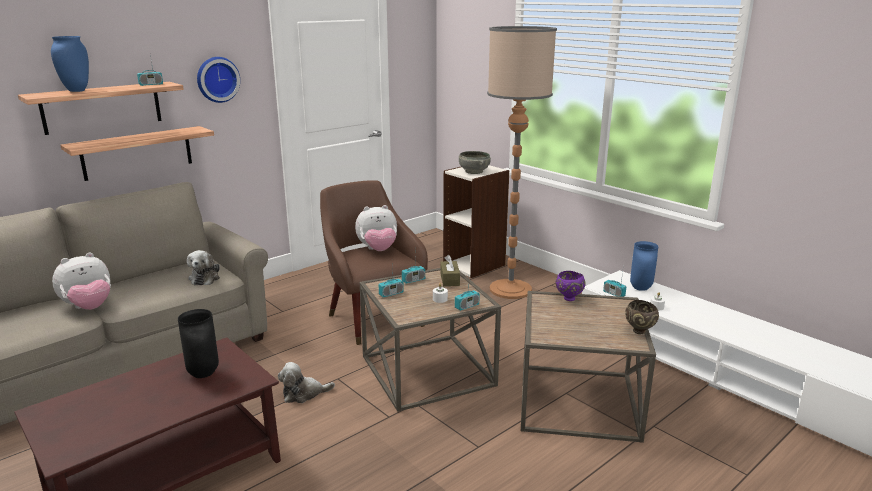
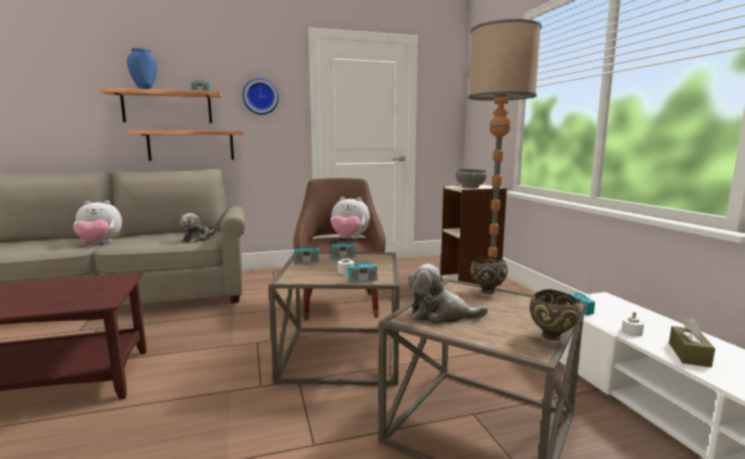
camera: 25 degrees right, 10 degrees down
(202, 374) = (76, 291): black vase -> none
(303, 394) = (216, 347): plush toy -> plush toy (441, 315)
(449, 279) = (376, 260): brown tissue box -> brown tissue box (689, 354)
(568, 298) = (486, 291): purple bowl -> brown bowl
(641, 288) = (622, 311): blue vase -> none

